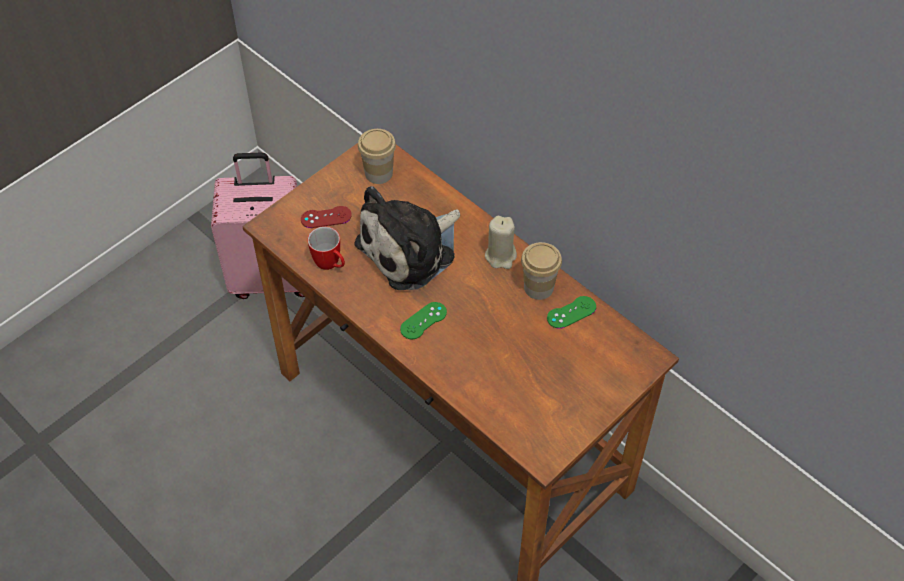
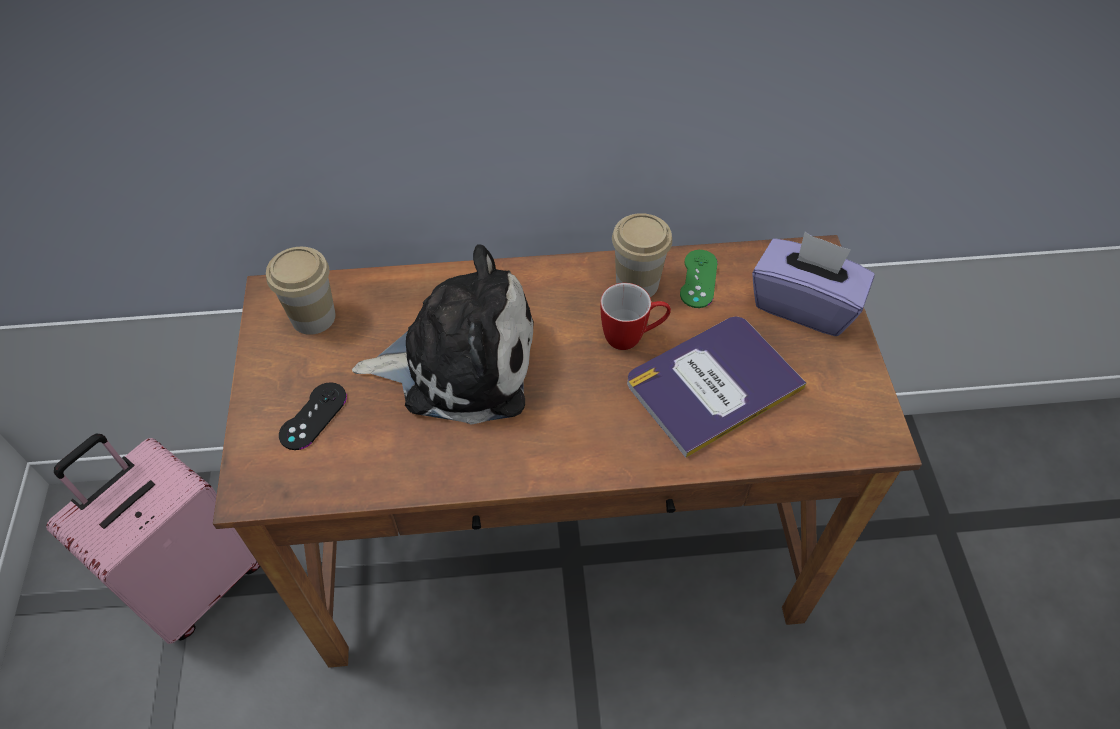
camera: 50 degrees left, 0 degrees up
(326, 217) = (313, 416): red game controller -> black game controller
(331, 265) = (392, 463): mug -> mug (632, 337)
(411, 249) = (459, 362): plush toy -> plush toy turned 90 degrees counterclockwise
(423, 321) = (577, 422): green game controller -> none
(500, 256) = (560, 287): beige candle -> none
(504, 362) = (713, 384): none -> book
(604, 372) = (804, 304): none -> purple tissue box

